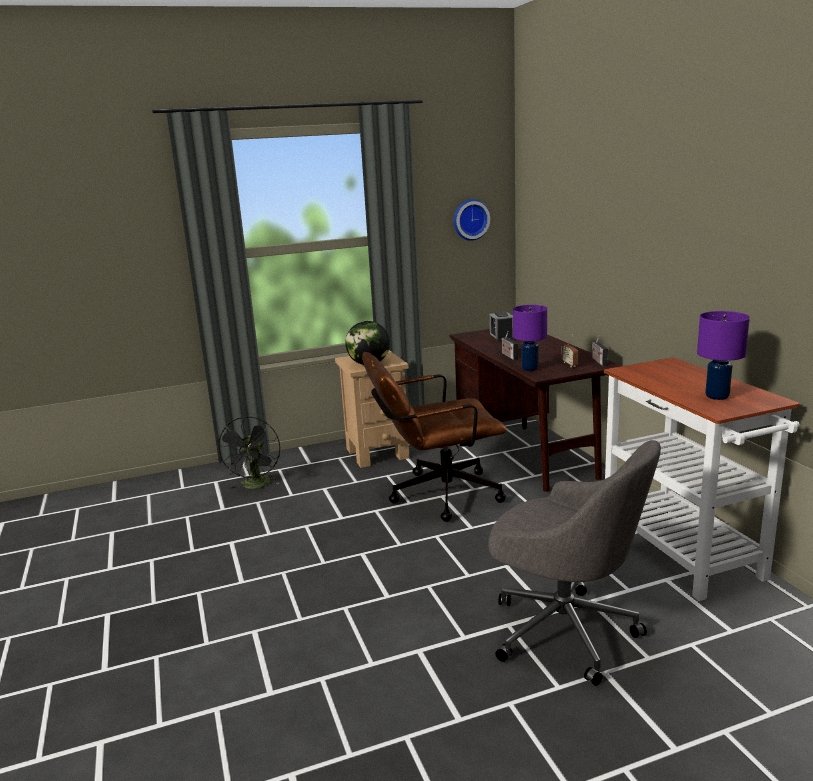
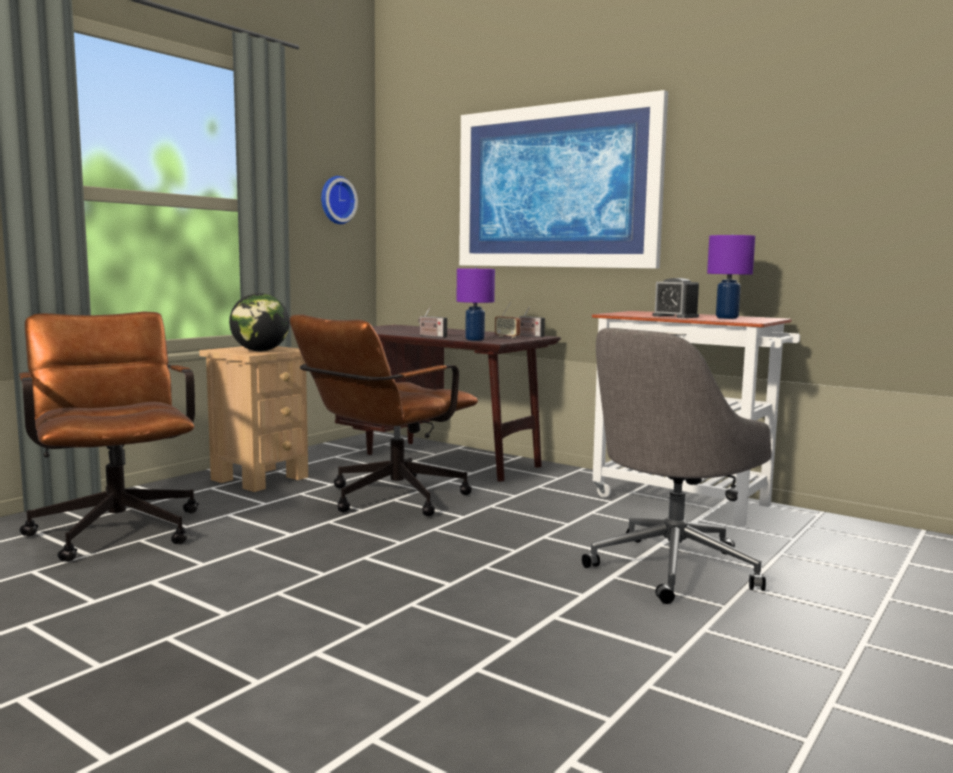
camera: 35 degrees left, 10 degrees down
(256, 486) = (116, 526): black fan -> brown office chair
(501, 337) = (393, 329): alarm clock -> alarm clock (675, 316)
(565, 632) = (672, 569): grey office chair -> grey office chair turned 135 degrees clockwise
(628, 223) = (556, 187): none -> picture

